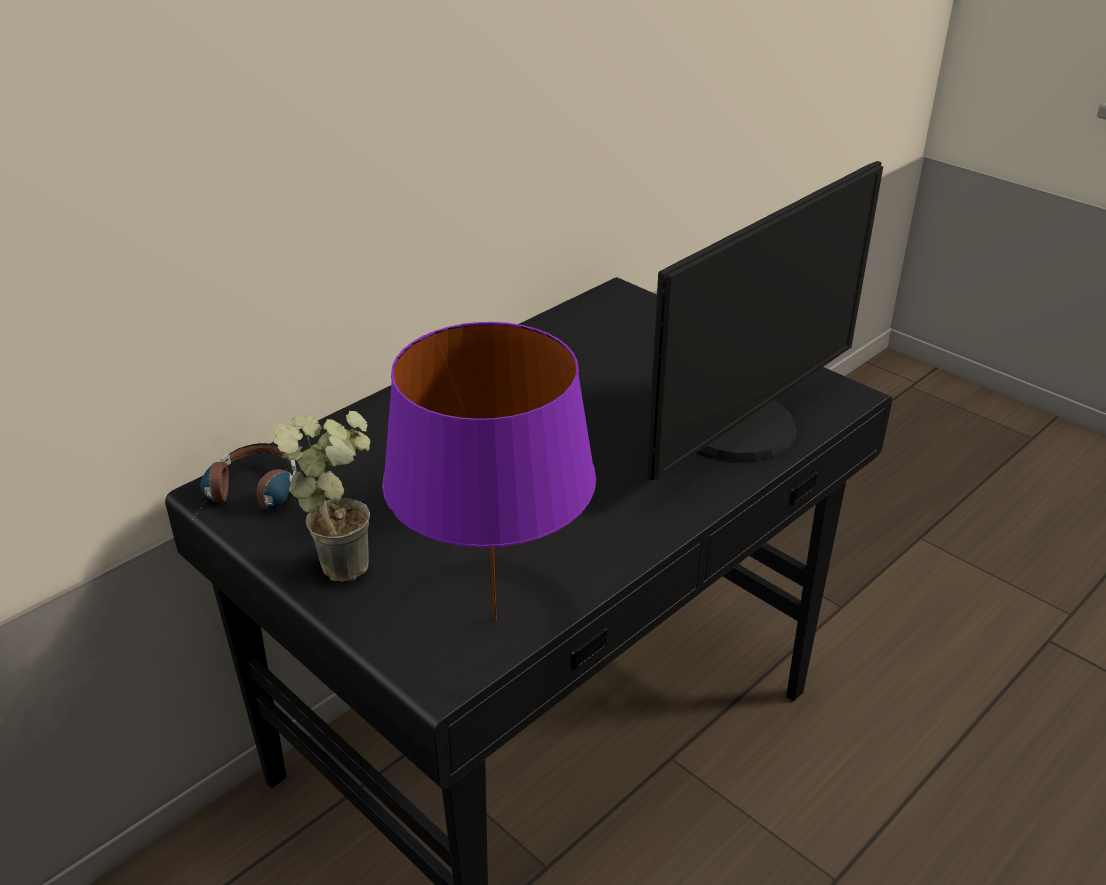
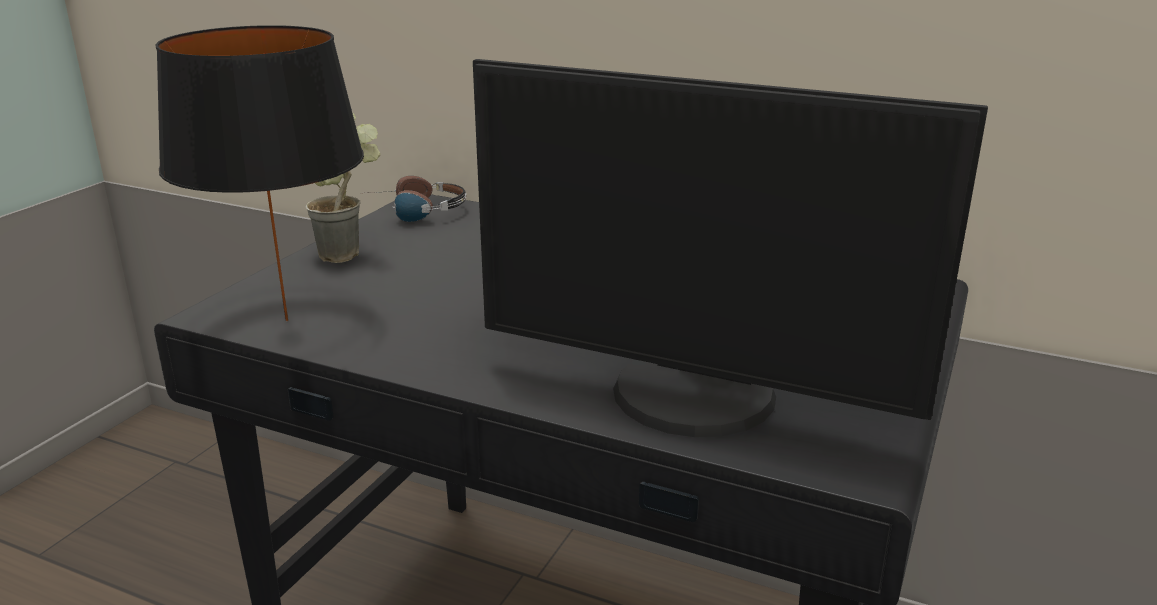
camera: 70 degrees right, 10 degrees down
(492, 618) = (286, 319): purple table lamp -> black table lamp

